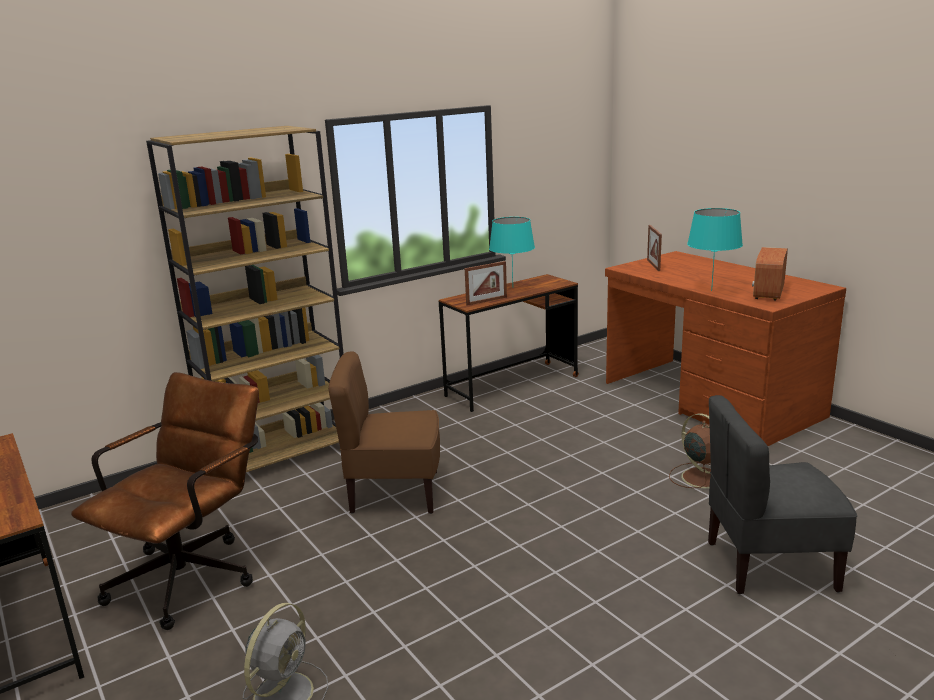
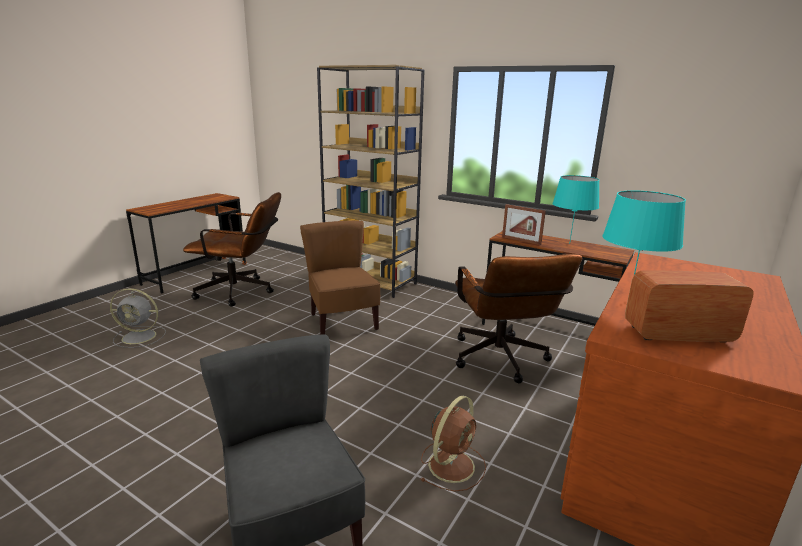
camera: 65 degrees right, 0 degrees up
(555, 420) = (501, 362): none -> brown office chair
(653, 265) = (686, 269): picture frame -> none

